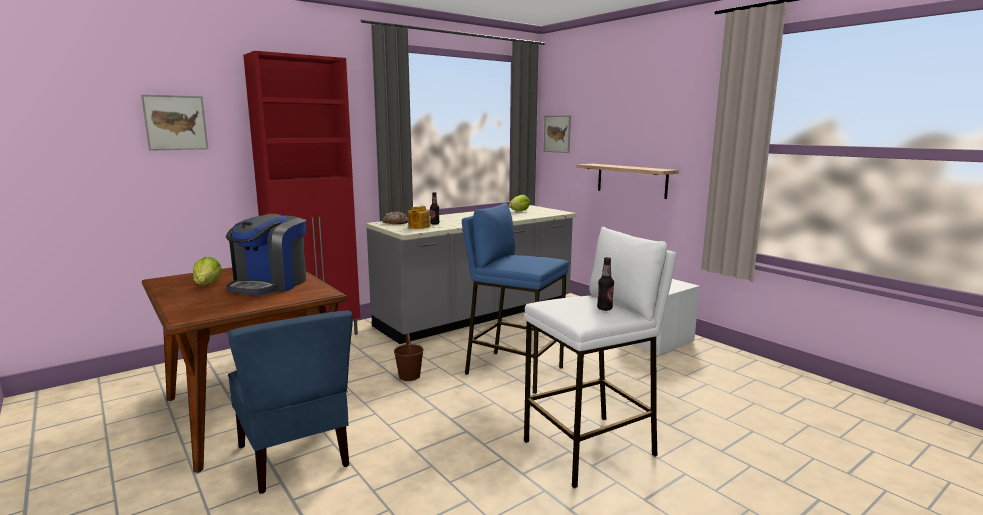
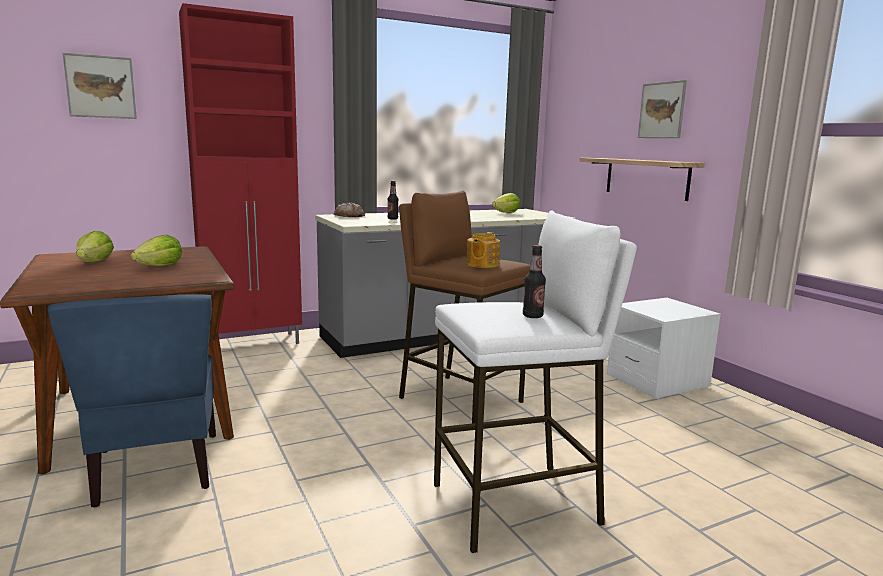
camera: 10 degrees right, 0 degrees up
(270, 284) = (160, 266): coffee machine -> lettuce
(409, 376) = (333, 393): brown bucket -> none
(418, 227) = (370, 220): teapot -> teapot (482, 264)
(514, 371) = (460, 399): blue stool -> brown stool
(557, 134) = (564, 123): picture -> picture (662, 110)

